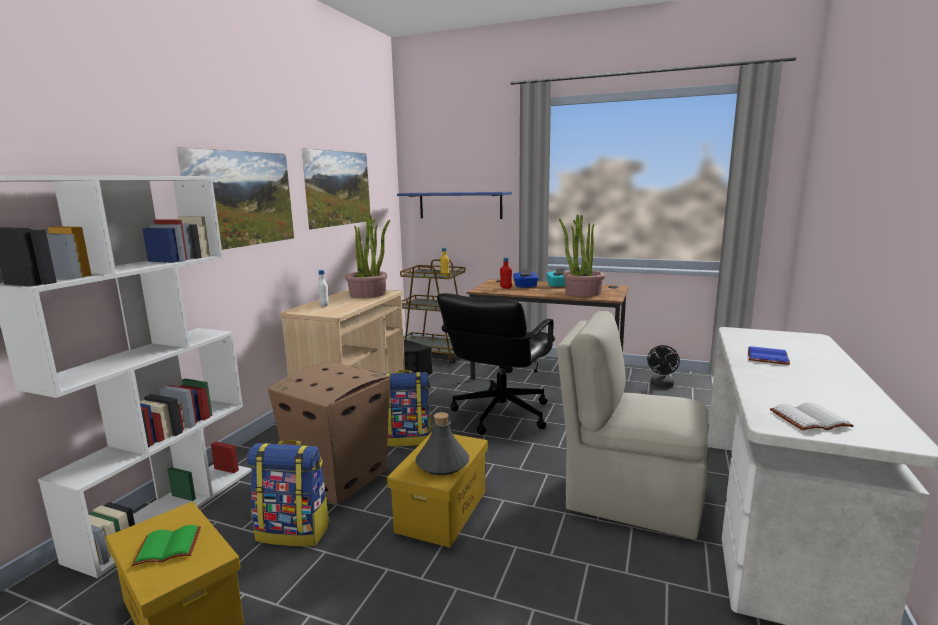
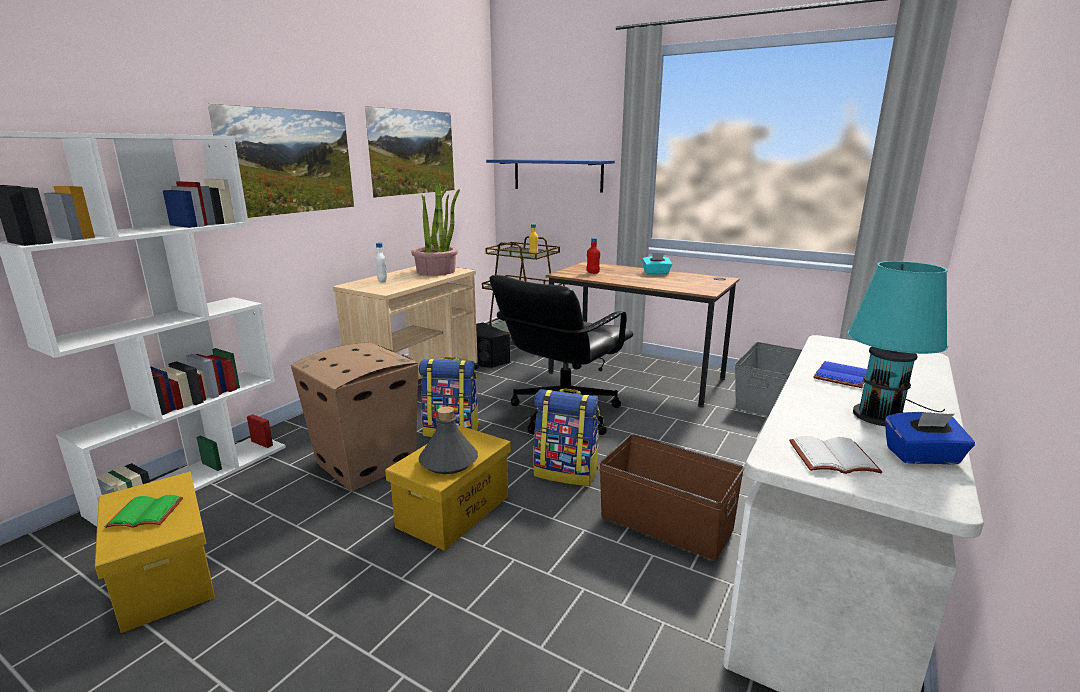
camera: 10 degrees right, 5 degrees up
(294, 531) = (299, 513): backpack -> backpack (566, 472)
(525, 286) = (616, 272): blue tissue box -> blue tissue box (922, 457)
(582, 293) = (676, 283): potted plant -> none
(629, 497) = (665, 522): beige chair -> brown storage box
(661, 385) = (766, 398): black fan -> grey storage box
(818, 383) = (881, 414): none -> turquoise table lamp

